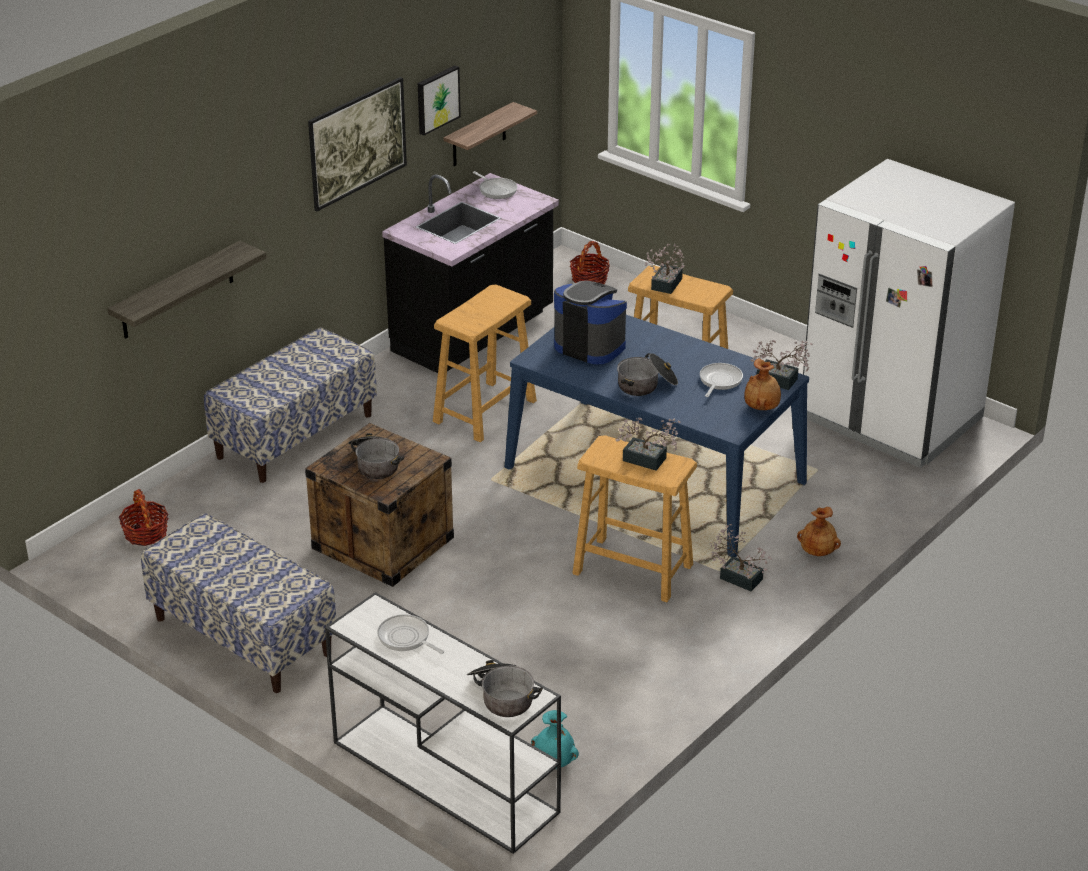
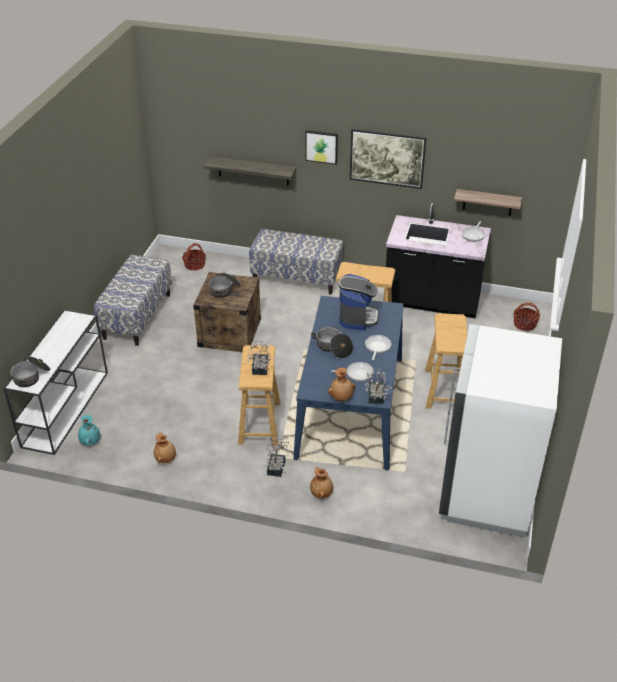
camera: 65 degrees right, 5 degrees up
(406, 638) = (65, 334): frying pan -> frying pan (377, 347)
(437, 99) = (455, 164): picture -> picture (321, 146)
(653, 684) = (166, 459): none -> brown vase
(664, 286) = (445, 326): potted plant -> none

